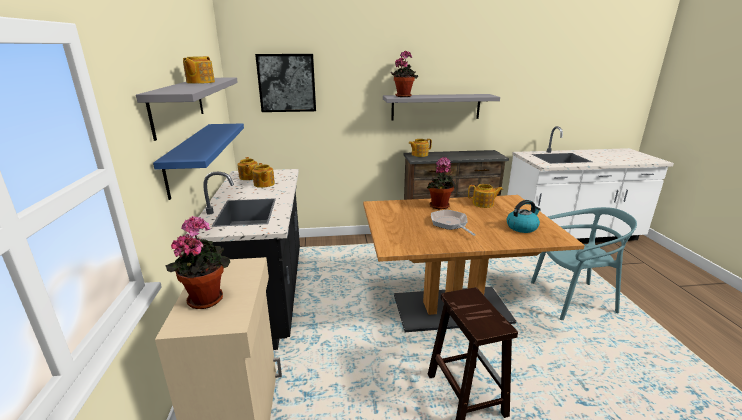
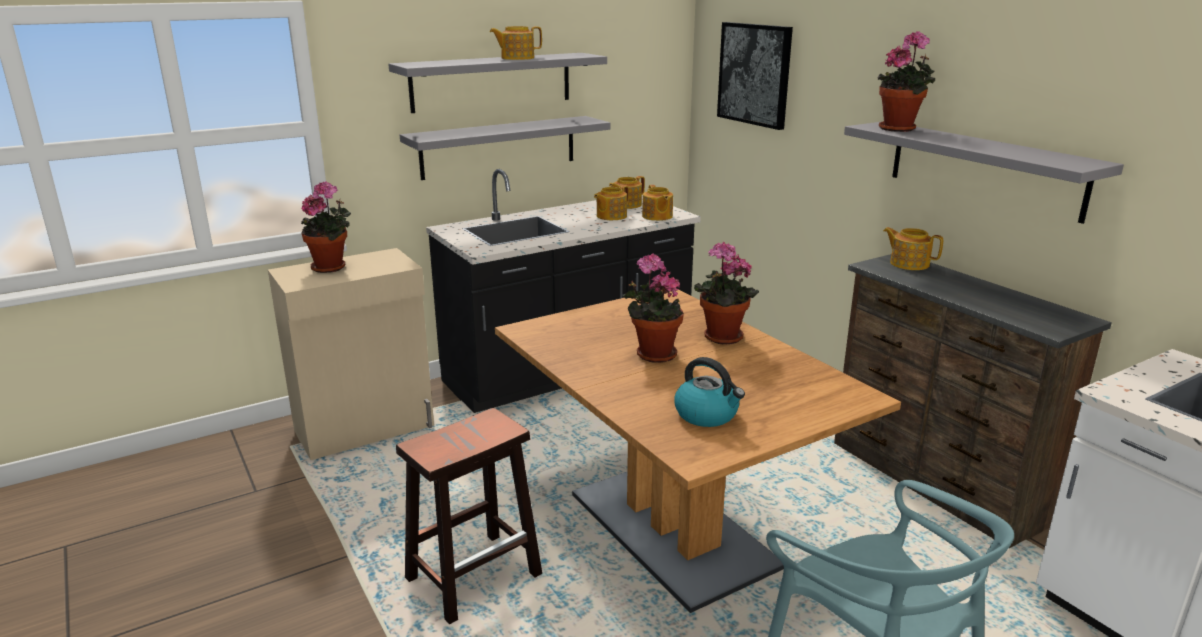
camera: 65 degrees right, 0 degrees up
(189, 157) = (499, 147): blue shelf -> grey shelf
(450, 224) = (652, 354): frying pan -> potted plant
(483, 204) = (786, 371): teapot -> teapot (657, 216)

